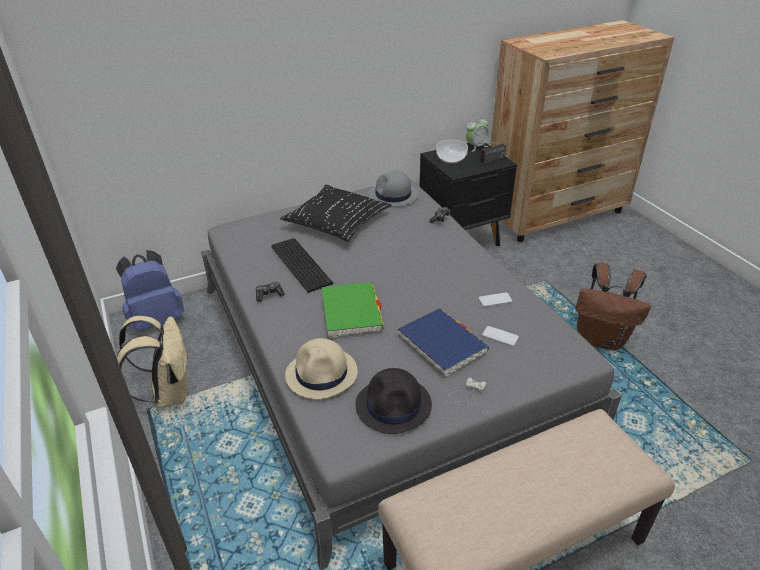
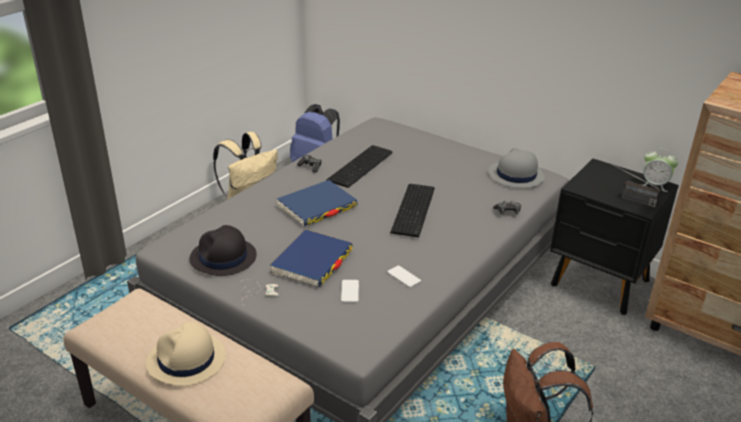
camera: 60 degrees right, 5 degrees down
(322, 374) = (236, 216): beige hat -> beige hat (186, 360)
(337, 221) = (440, 162): black pillow -> none
(351, 312) = (317, 206): green book -> blue book
(401, 259) = (415, 209): none -> keyboard
(450, 158) = (605, 176): bowl -> none

